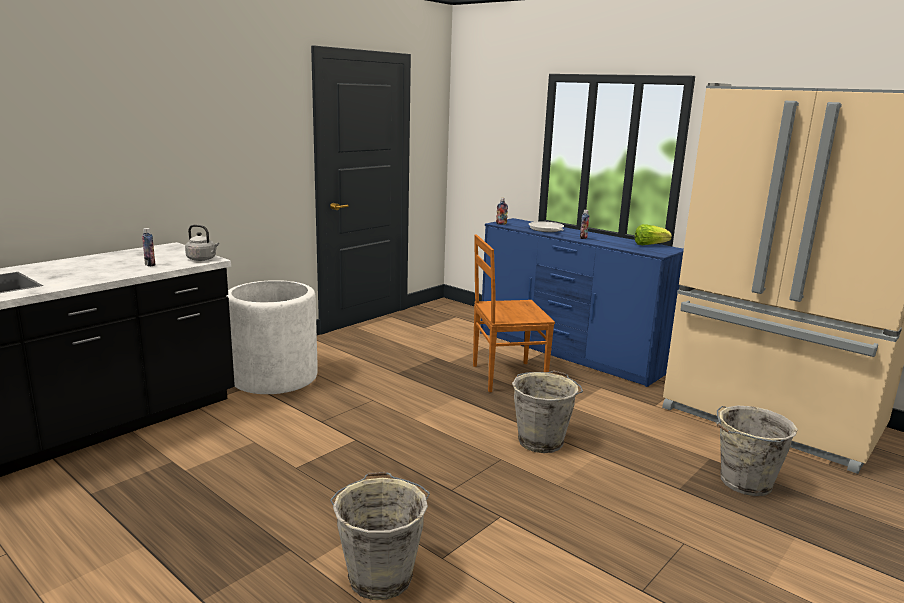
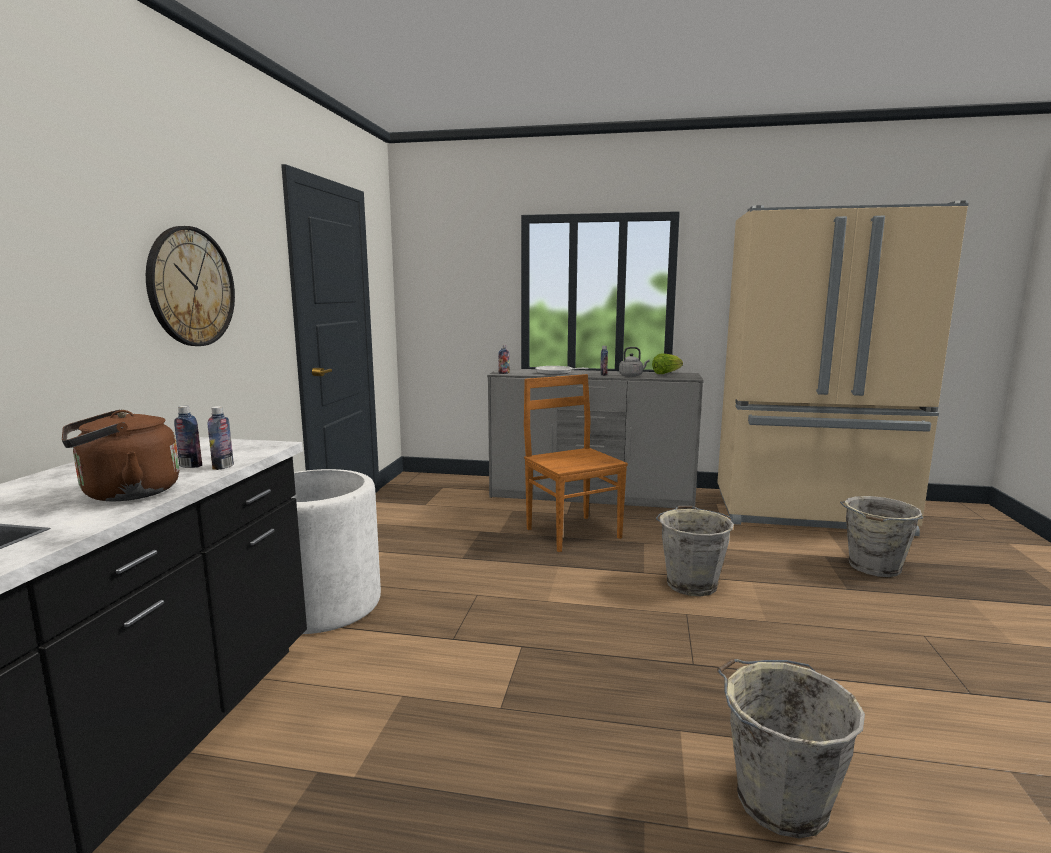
camera: 30 degrees left, 5 degrees down
(96, 275) = (125, 494): none -> brown kettle
(162, 268) = (223, 466): none -> bottle
(203, 259) = (259, 447): grey kettle -> grey kettle (632, 376)
(212, 144) = (191, 287): none -> wall clock
(505, 376) = (572, 532): brown chair -> brown chair turned 105 degrees clockwise
(569, 352) = (591, 496): blue dresser -> grey dresser

